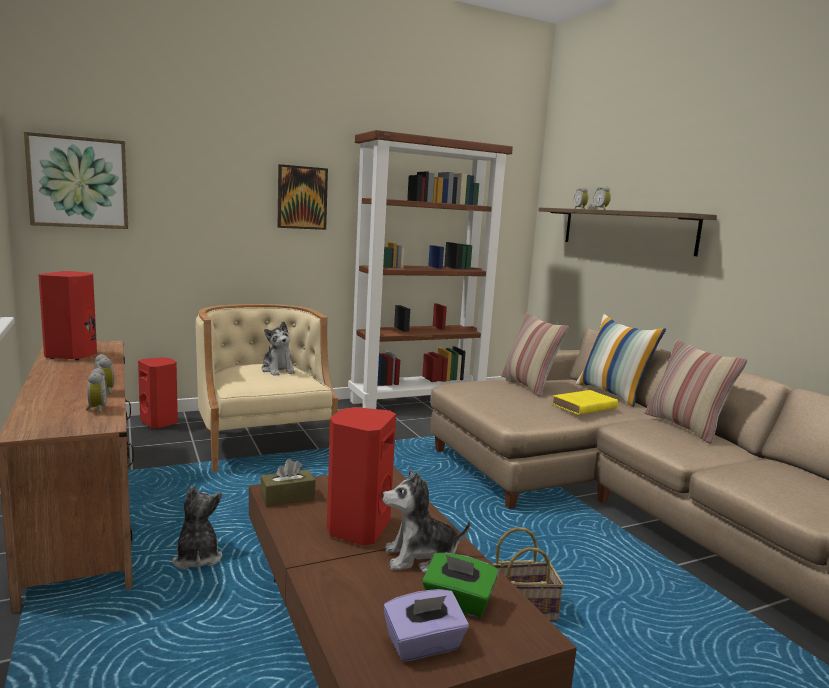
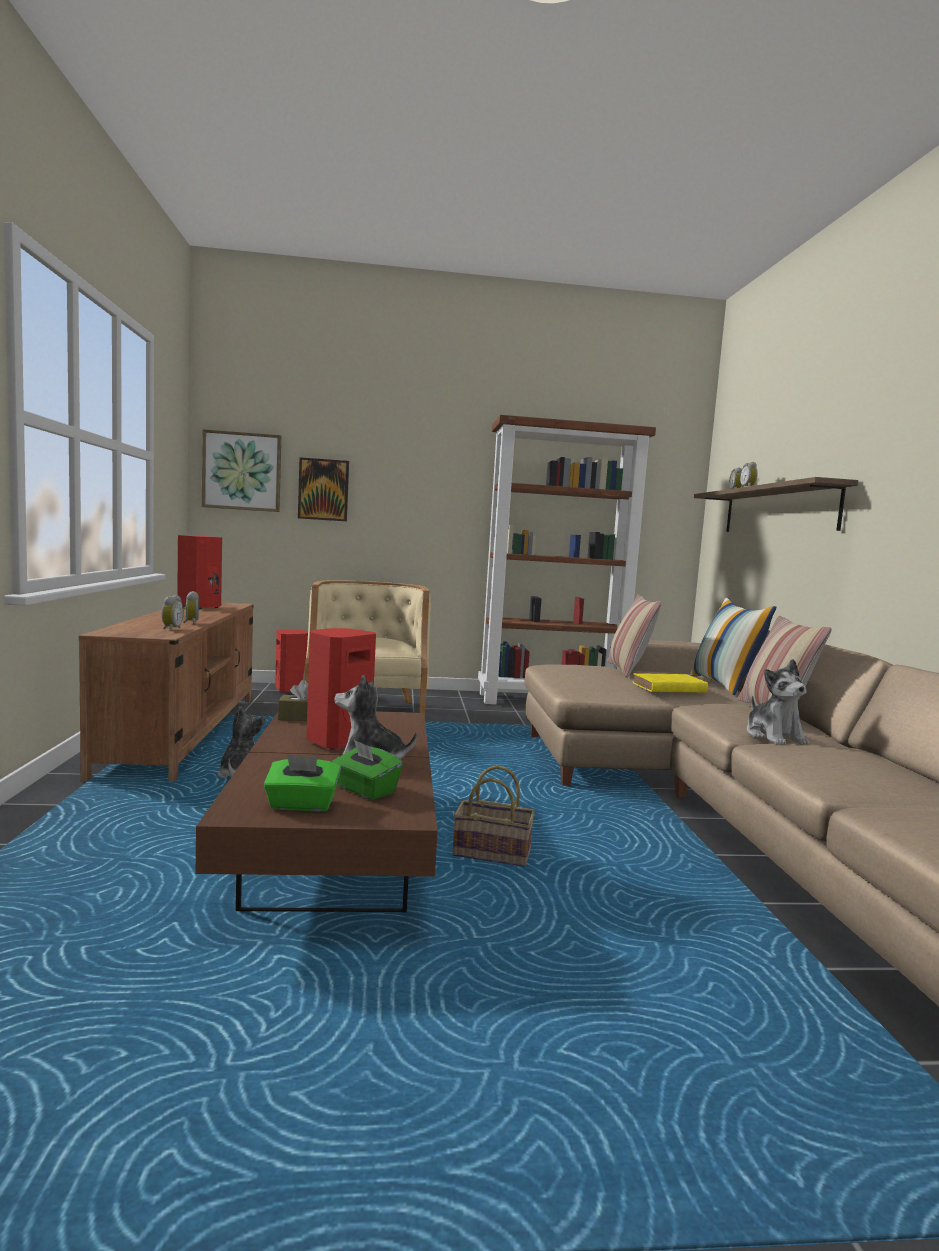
camera: 20 degrees right, 5 degrees down
(278, 370) = (384, 641): plush toy -> plush toy (774, 736)
(302, 197) = (438, 485): picture -> picture (323, 489)
(424, 645) = (302, 805): purple tissue box -> green tissue box

